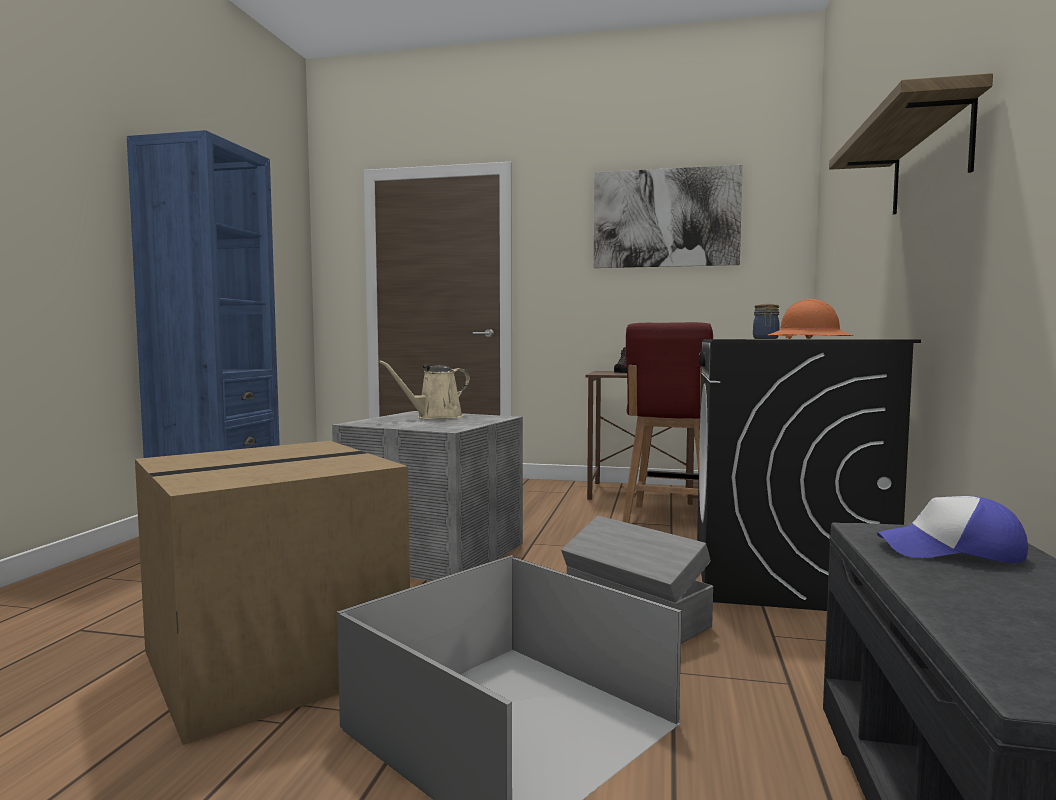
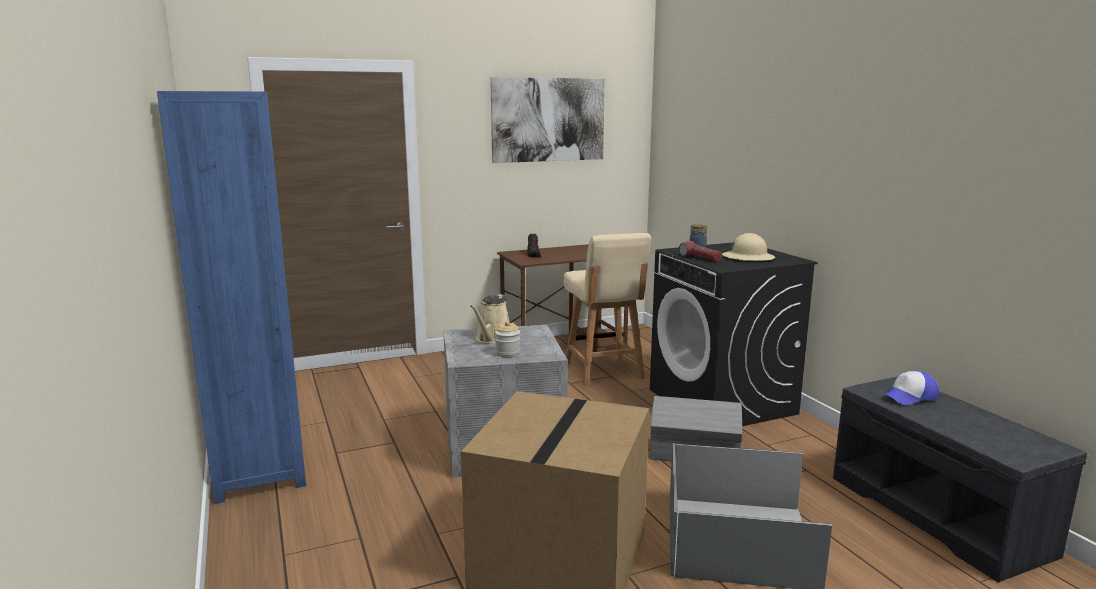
camera: 35 degrees left, 10 degrees up
(414, 424) = (507, 353): none -> jar
(670, 520) = (604, 371): red chair -> beige chair
(730, 338) = (699, 258): none -> flashlight
(809, 338) = (748, 257): orange hard hat -> beige hard hat
(930, 159) = (819, 154): shelf -> none

